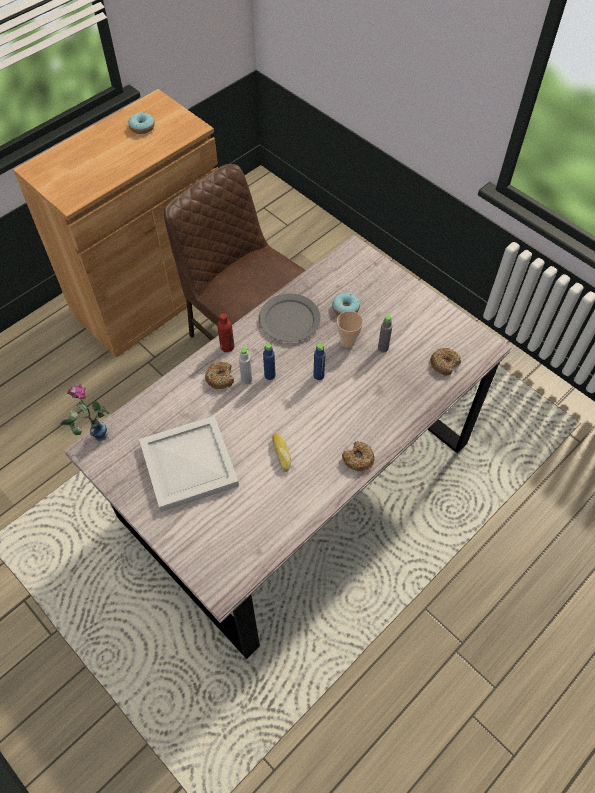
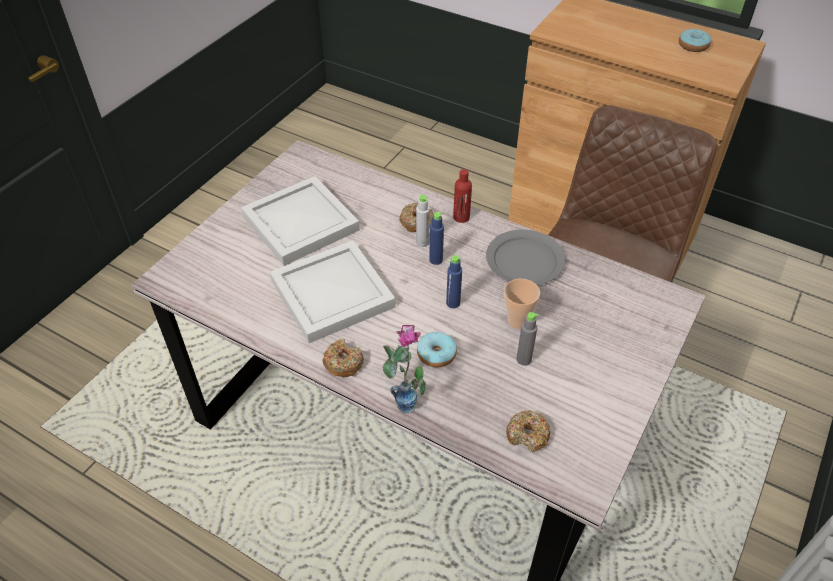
camera: 75 degrees right, 10 degrees down
(92, 435) = (318, 152): vase -> vase (404, 396)
(282, 453) = (333, 292): bread -> white tray
(345, 308) = (571, 309): donut -> donut (436, 354)

